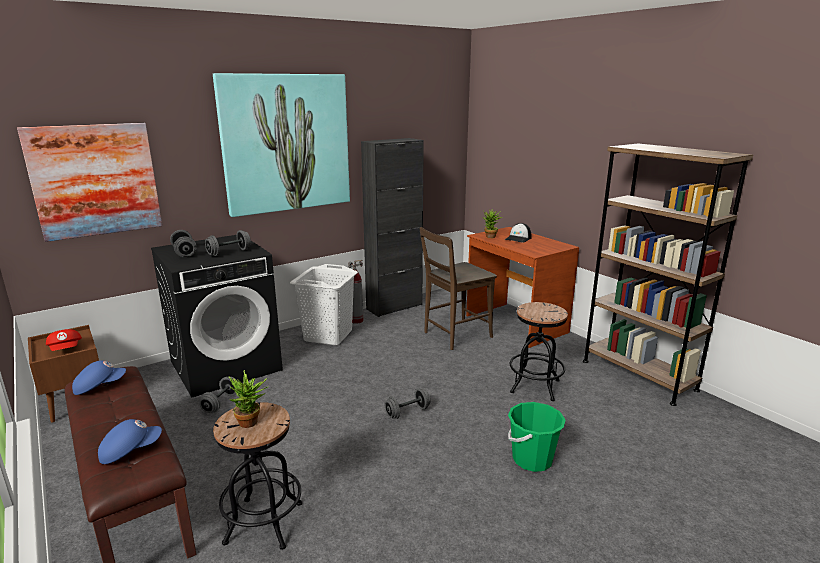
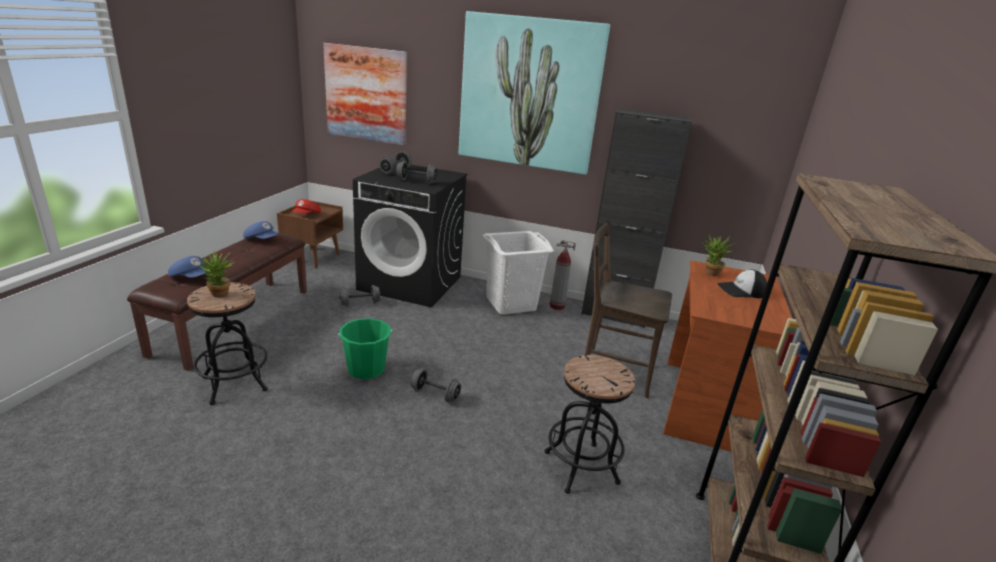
camera: 50 degrees right, 5 degrees up
(532, 459) = (431, 510): green bucket -> green bucket (366, 369)

